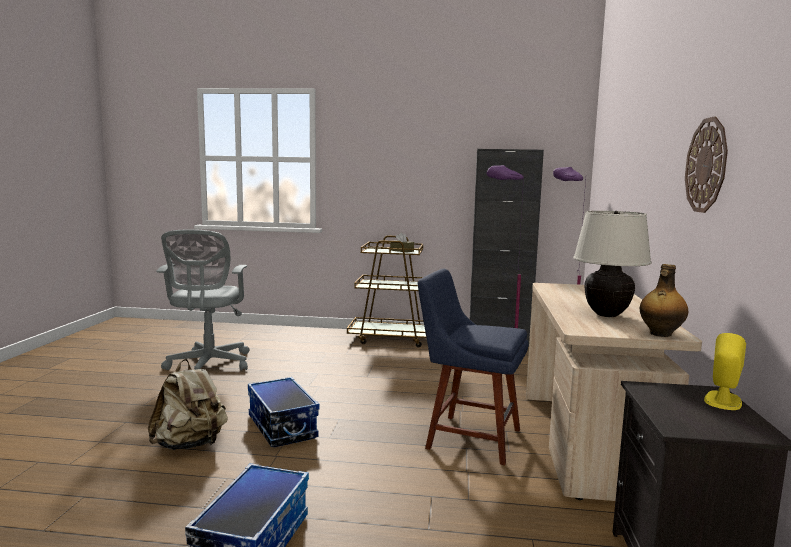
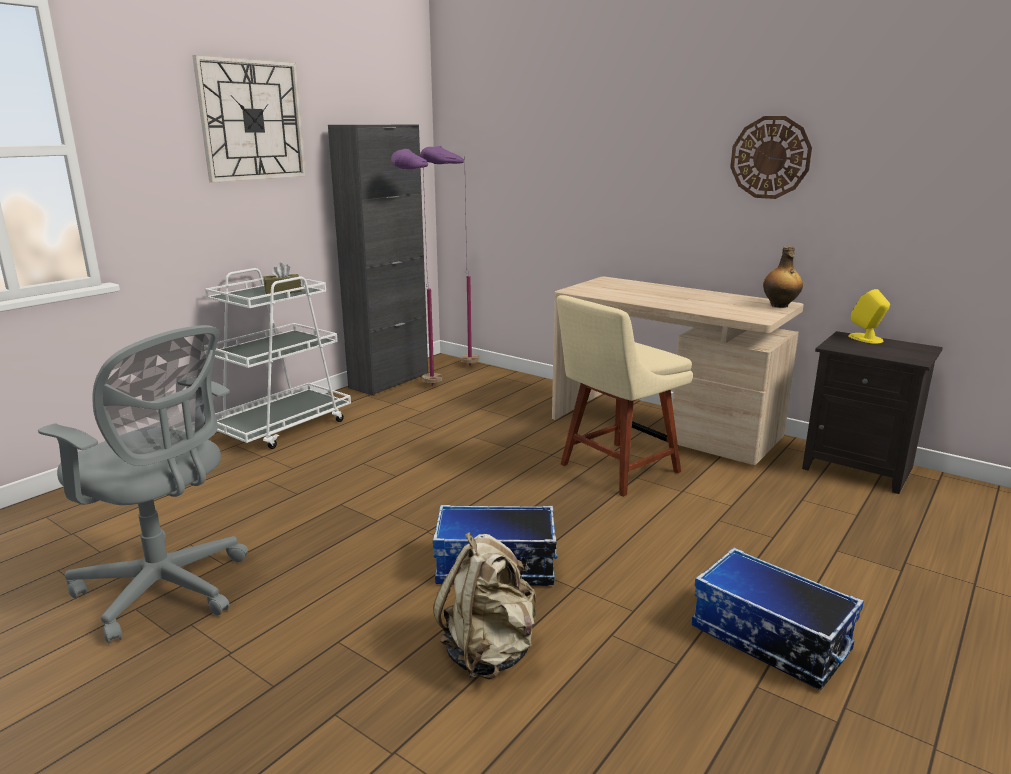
camera: 60 degrees left, 10 degrees up
(391, 338) = (282, 427): brown cart -> white cart
(420, 147) = (252, 120): none -> wall clock
(468, 437) = (615, 469): blue chair -> beige chair
(607, 315) = (710, 302): beige table lamp -> none

